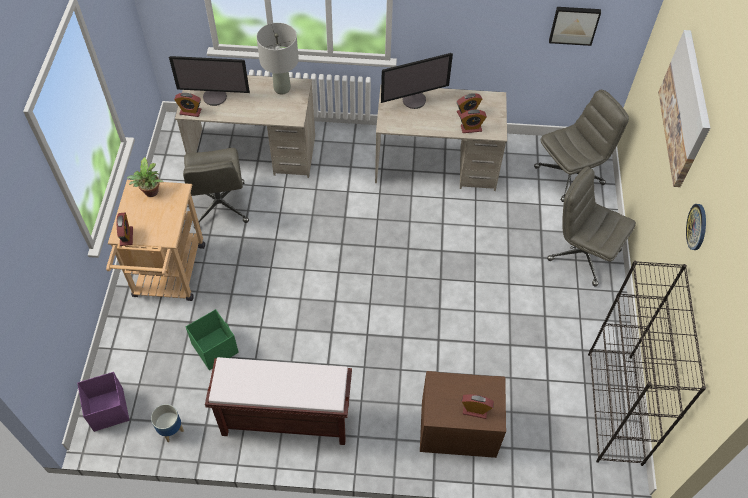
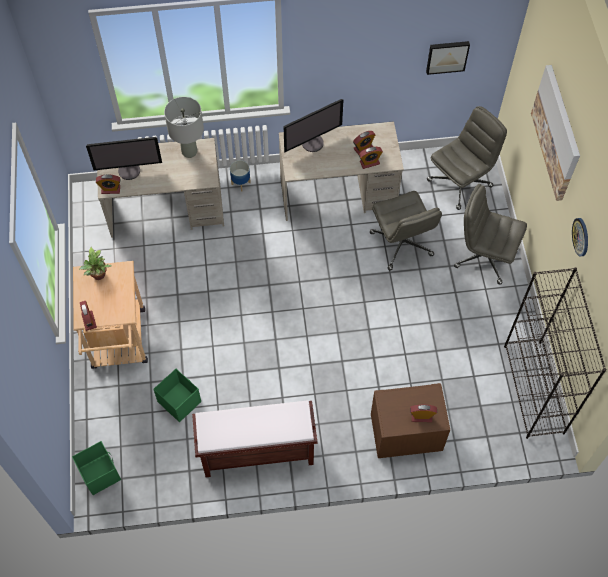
camera: 10 degrees left, 5 degrees up
(109, 409) = (100, 473): purple storage box -> green storage box
(170, 429) = (159, 480): planter -> planter (240, 183)
(220, 206) = (148, 268): grey office chair -> grey office chair (402, 244)

